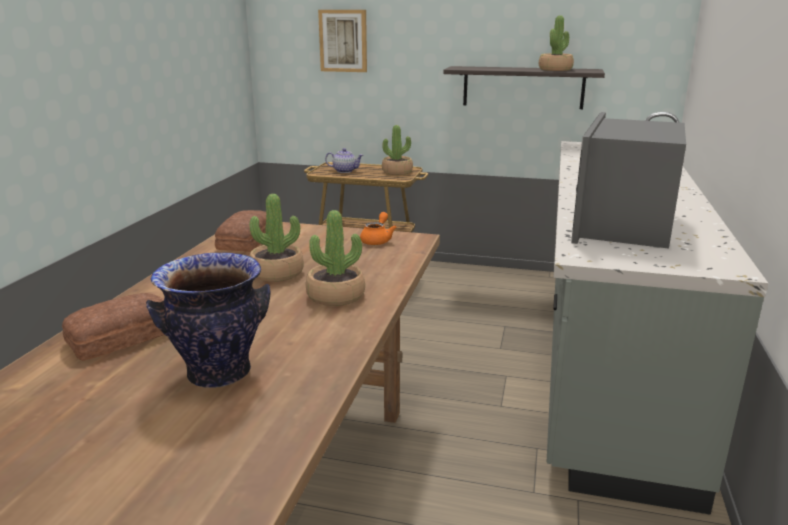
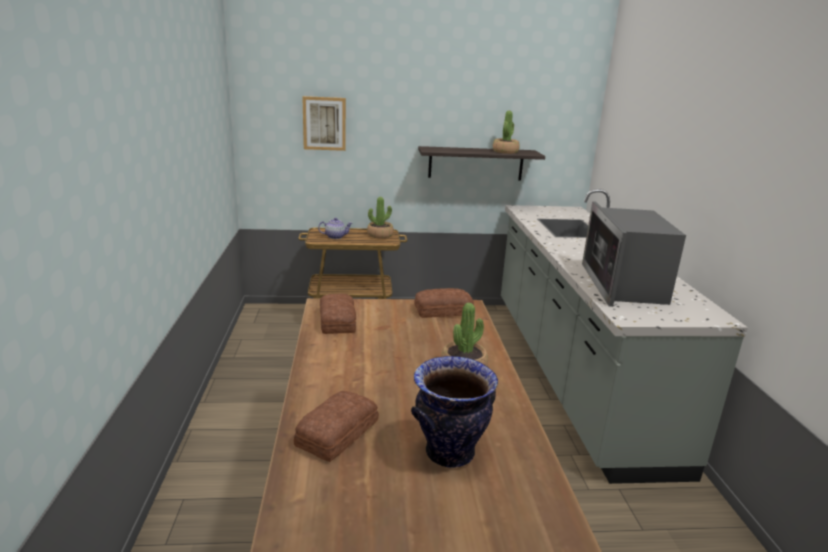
camera: 20 degrees left, 0 degrees up
(276, 273) = (397, 352): potted plant -> none
(377, 240) = (442, 310): orange teapot -> bread

